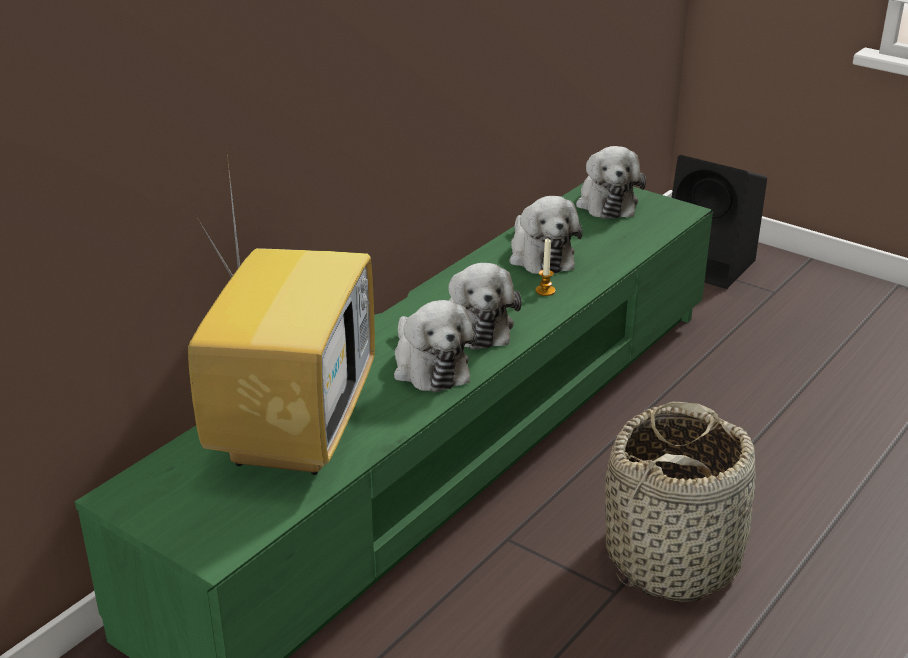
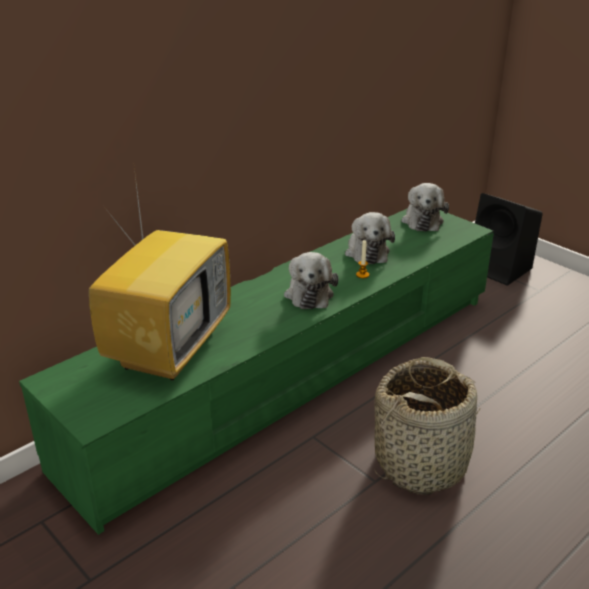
camera: 10 degrees right, 0 degrees up
(429, 366) = (269, 317): plush toy -> none

